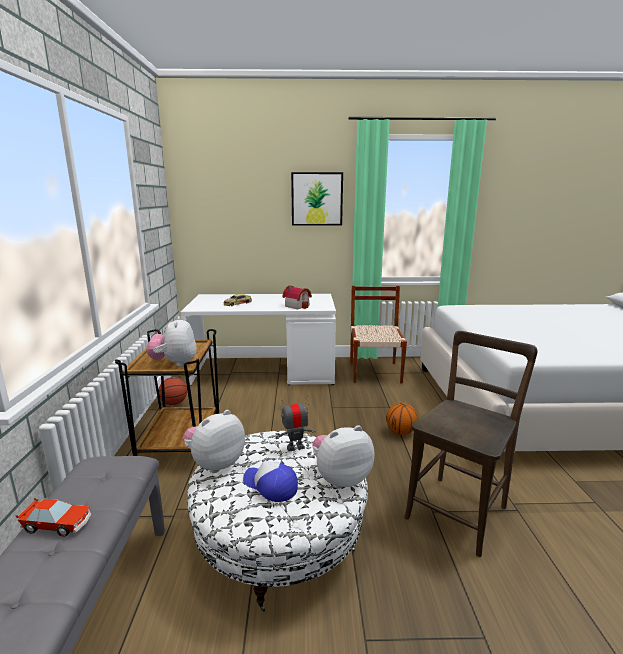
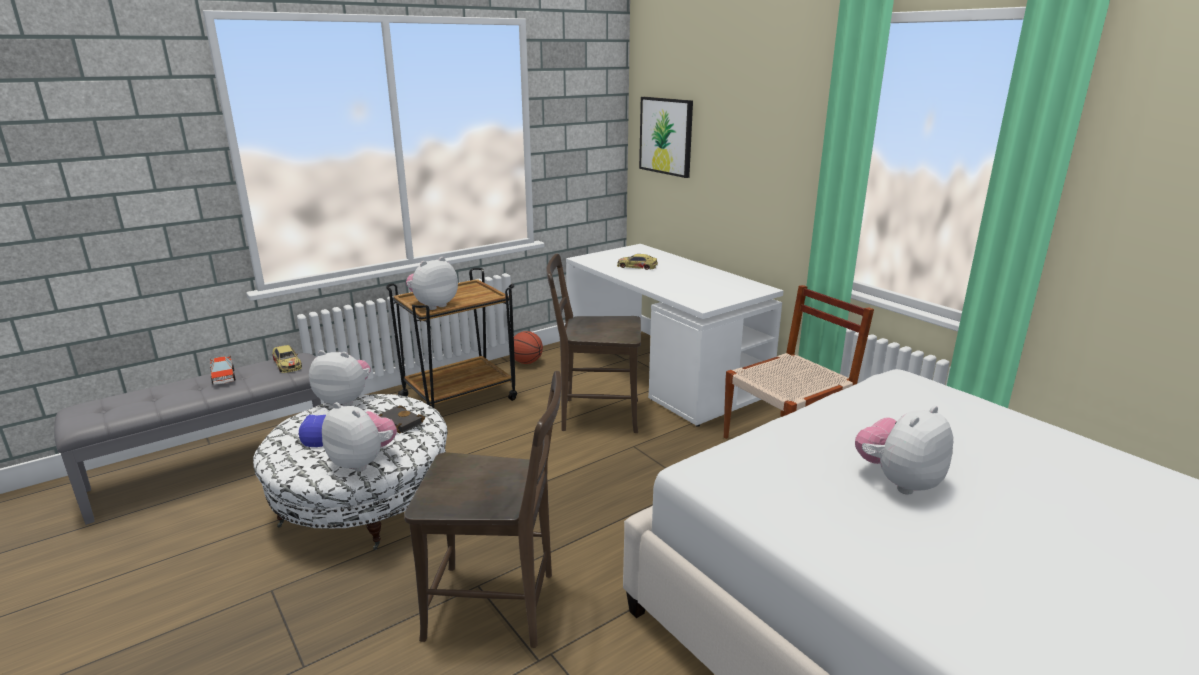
camera: 55 degrees right, 5 degrees up
(98, 473) = (287, 363): none -> toy car
(281, 405) = (595, 415): none -> brown chair
(295, 447) = (398, 423): toy robot -> black book
(297, 305) = (683, 291): toy house -> none
(317, 199) = (784, 127): picture -> picture (666, 136)
(400, 432) = (632, 514): basketball -> none
(546, 332) = (898, 481): none -> plush toy

